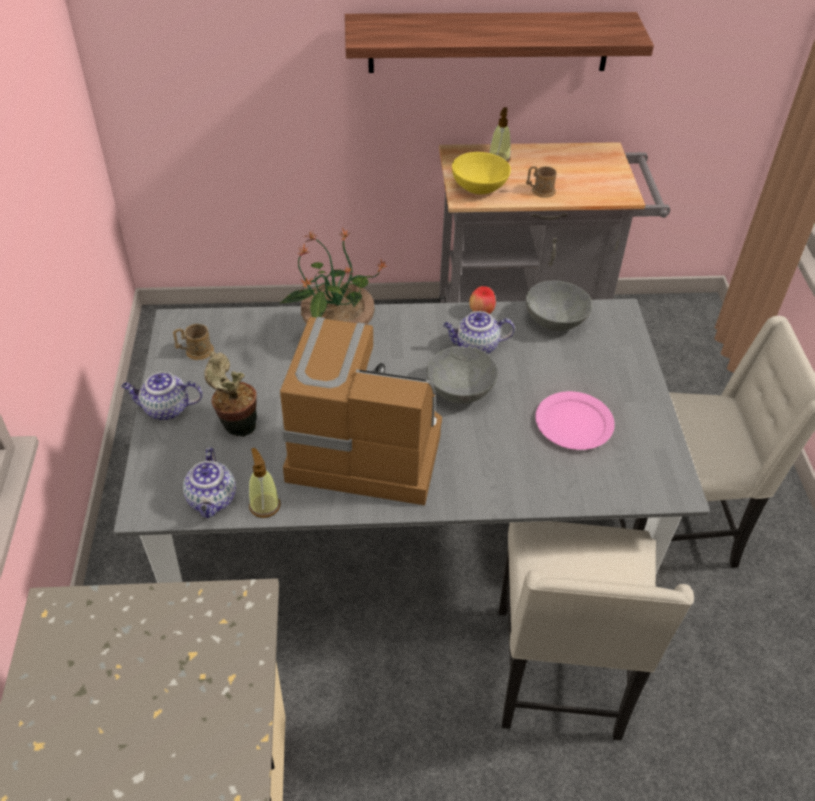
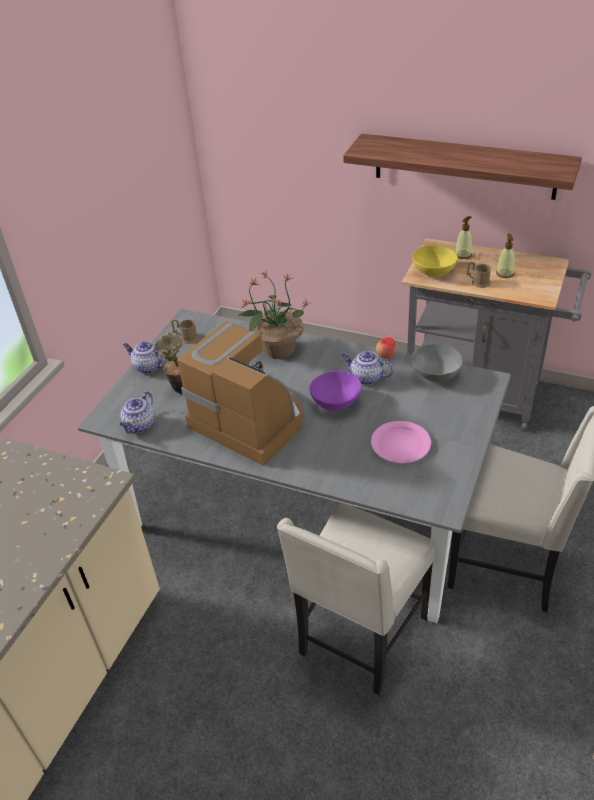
camera: 30 degrees right, 5 degrees down
(264, 505) = (167, 437): soap dispenser -> soap dispenser (505, 273)
(460, 390) = (336, 402): grey bowl -> purple bowl

